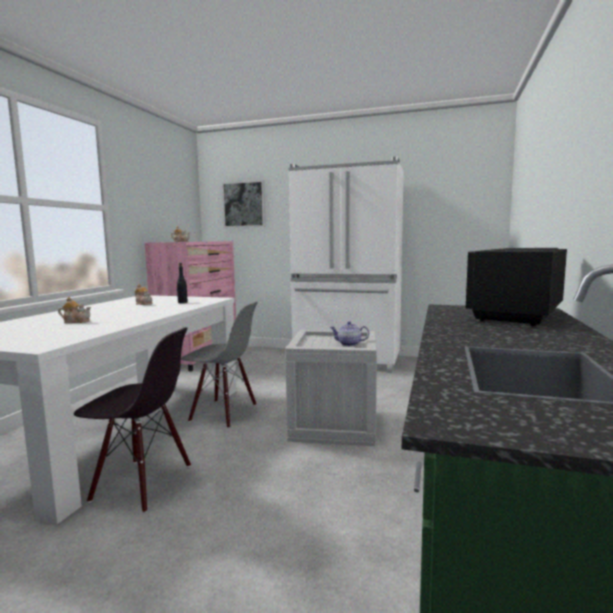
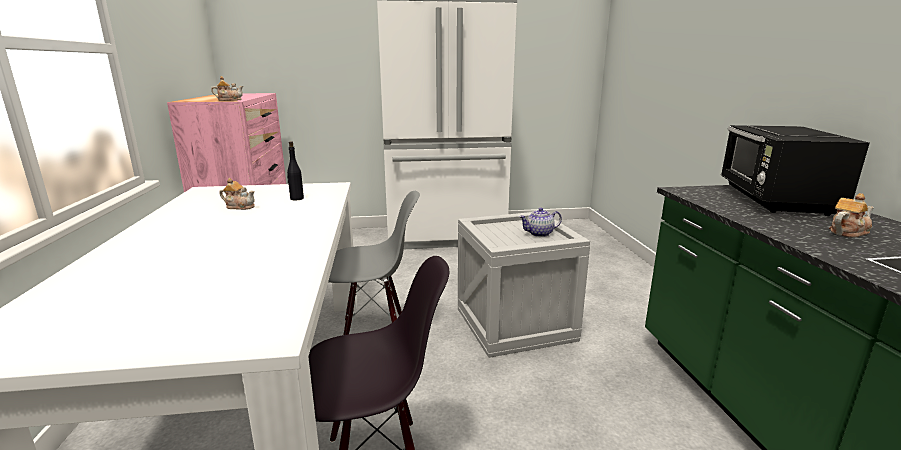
camera: 25 degrees left, 10 degrees up
(76, 321) = (205, 262): teapot -> teapot (847, 232)
(244, 204) = (285, 40): picture -> none

